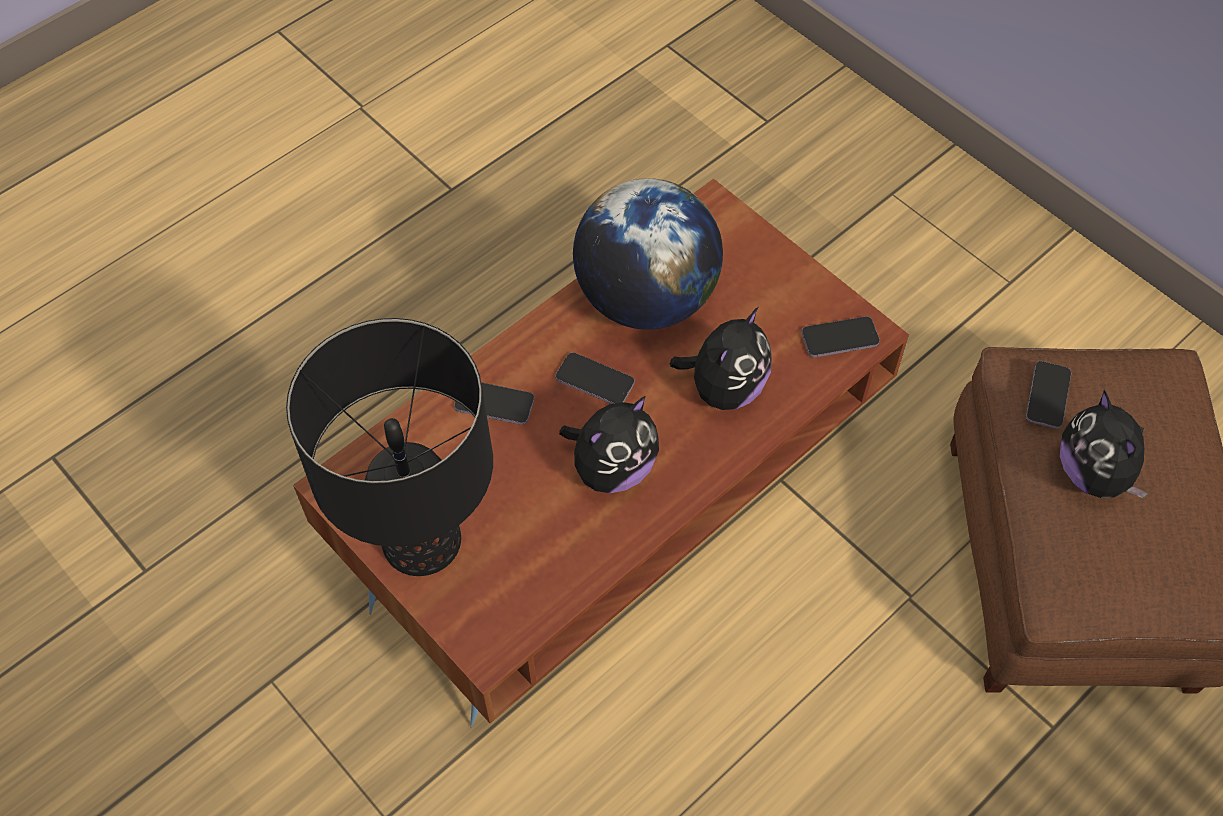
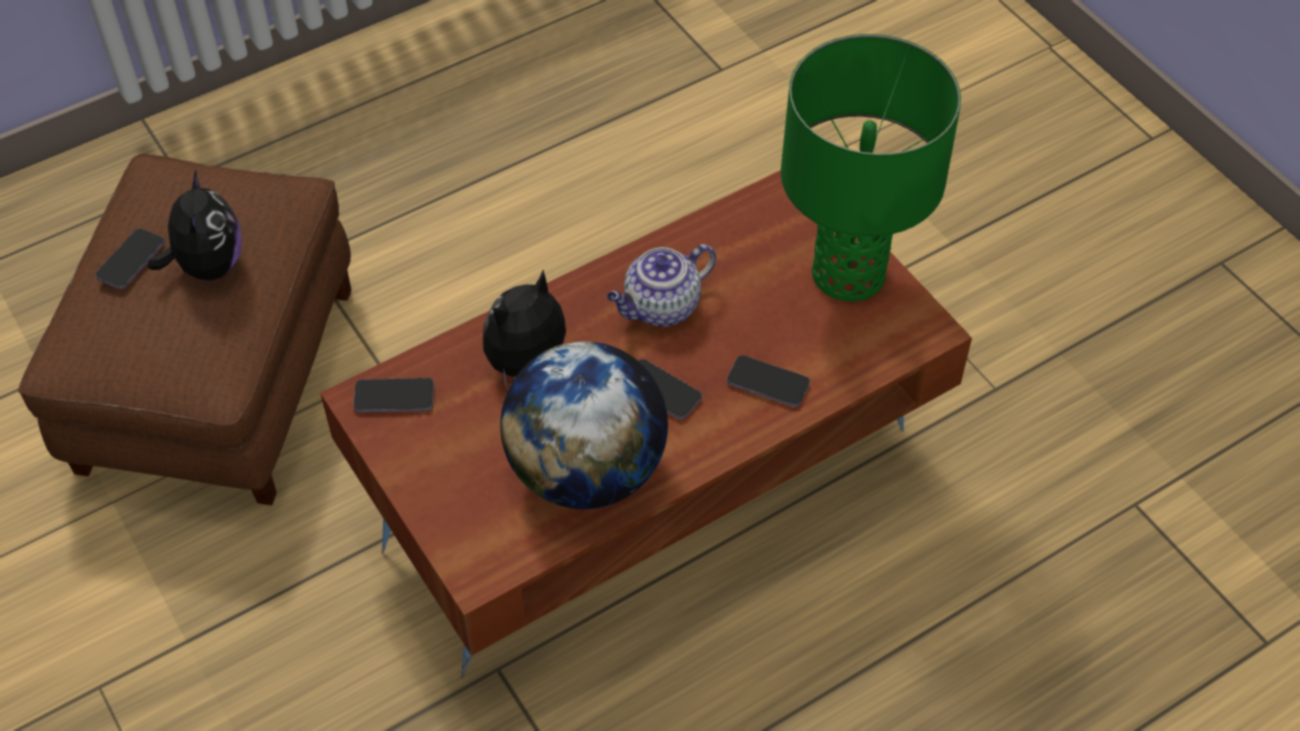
camera: 170 degrees left, 5 degrees down
(419, 541) = (850, 273): black table lamp -> green table lamp
(612, 468) = (661, 308): plush toy -> teapot
(1047, 396) = (207, 338): phone -> phone (131, 260)

